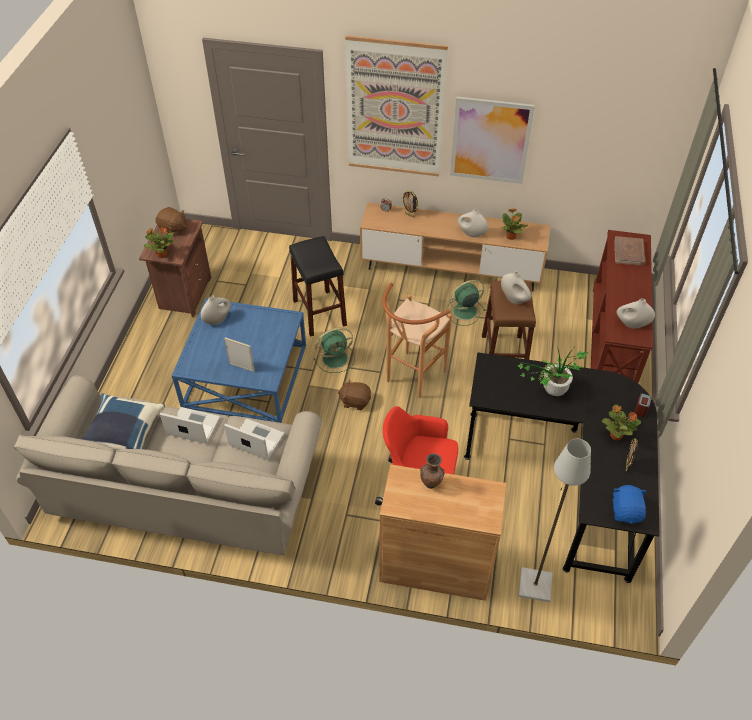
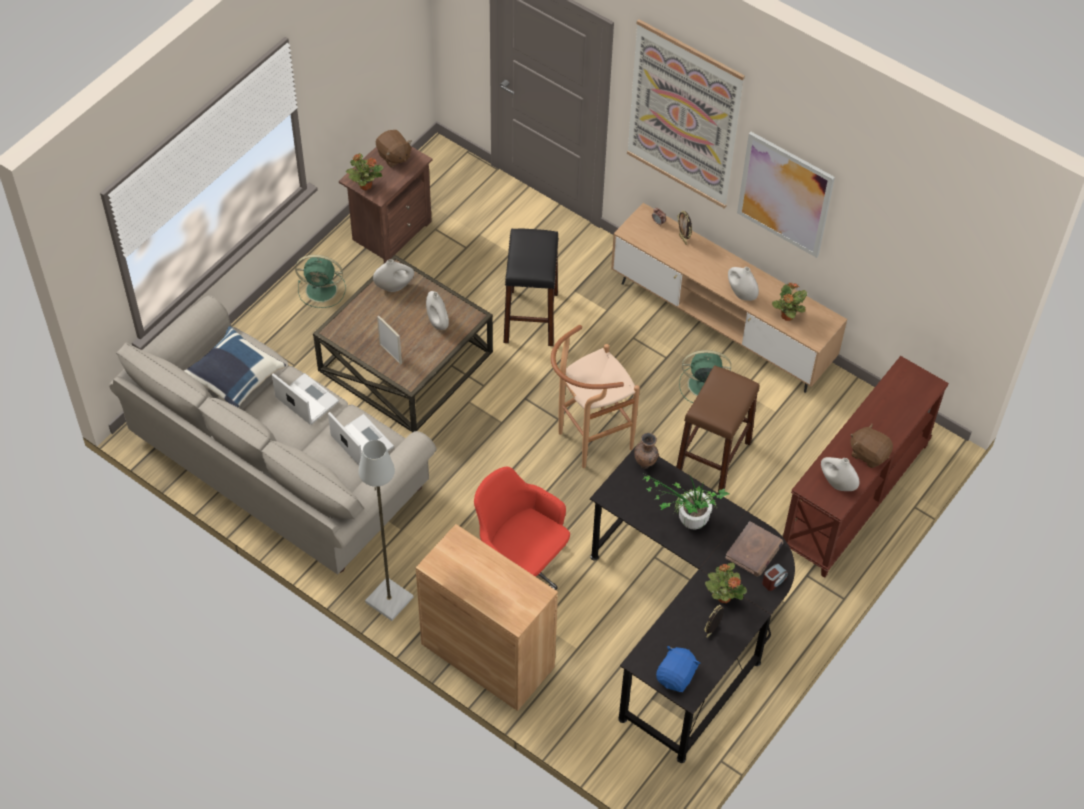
camera: 25 degrees right, 5 degrees up
(245, 376) = (405, 362): blue coffee table -> brown coffee table
(336, 358) = (517, 382): green fan -> green fan (323, 290)
(355, 401) = (509, 441): brown plush toy -> brown plush toy (869, 453)
(431, 483) = (483, 560): brown vase -> brown vase (645, 464)
(514, 299) = (724, 398): white vase -> white vase (437, 322)
(534, 586) = (577, 720): grey floor lamp -> grey floor lamp (388, 600)
(629, 252) = (903, 395): brown book -> brown book (754, 551)

